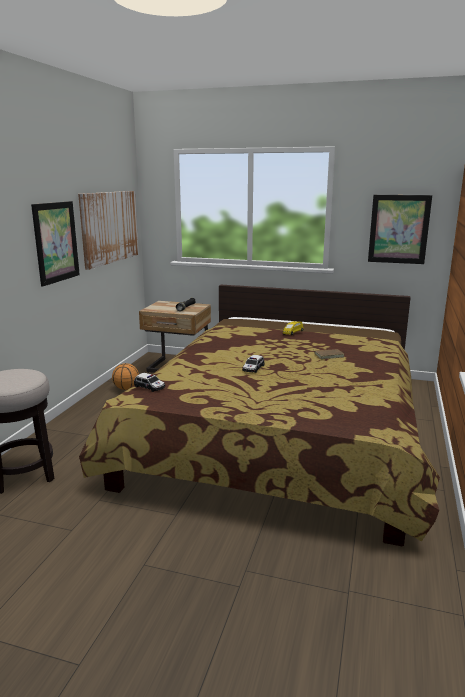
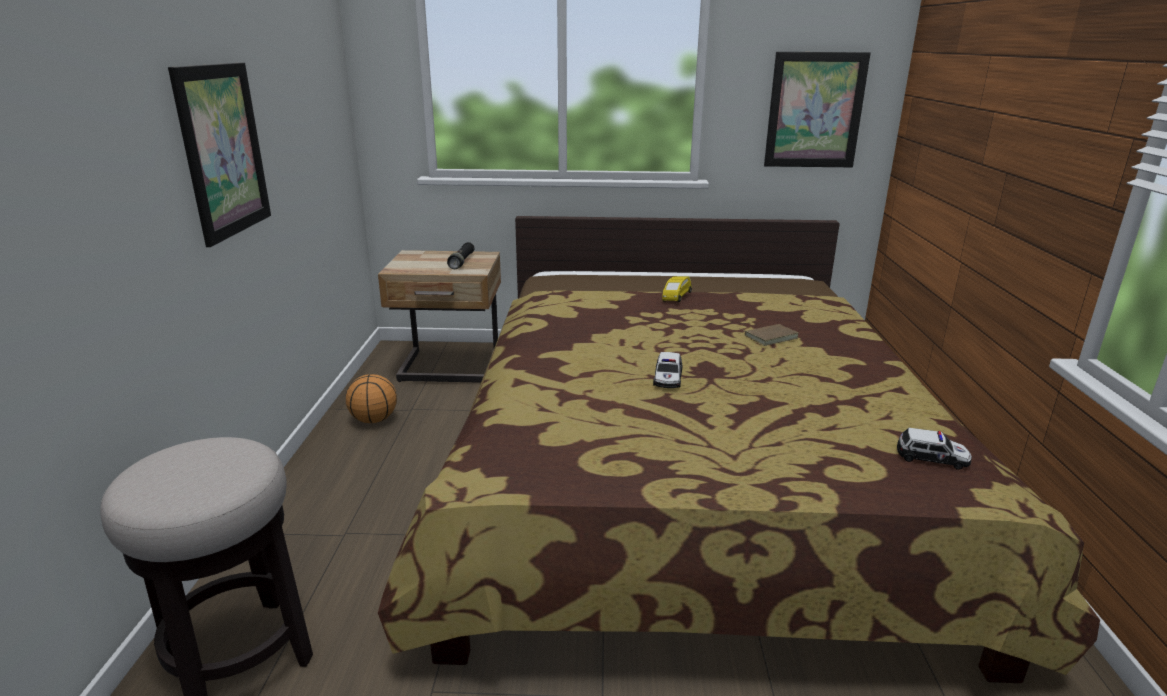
camera: 15 degrees left, 5 degrees up
(110, 227) = (309, 117): picture -> none
(150, 387) = (504, 446): toy car -> toy car (932, 457)

